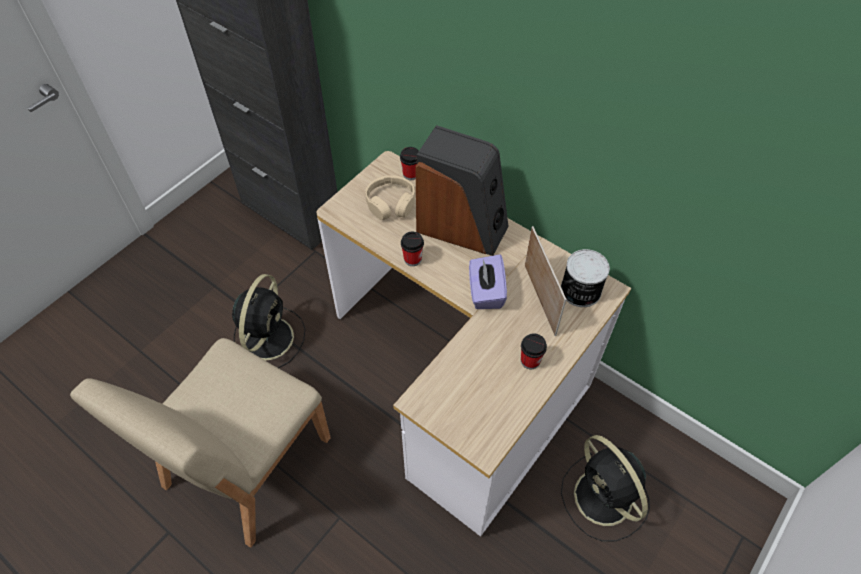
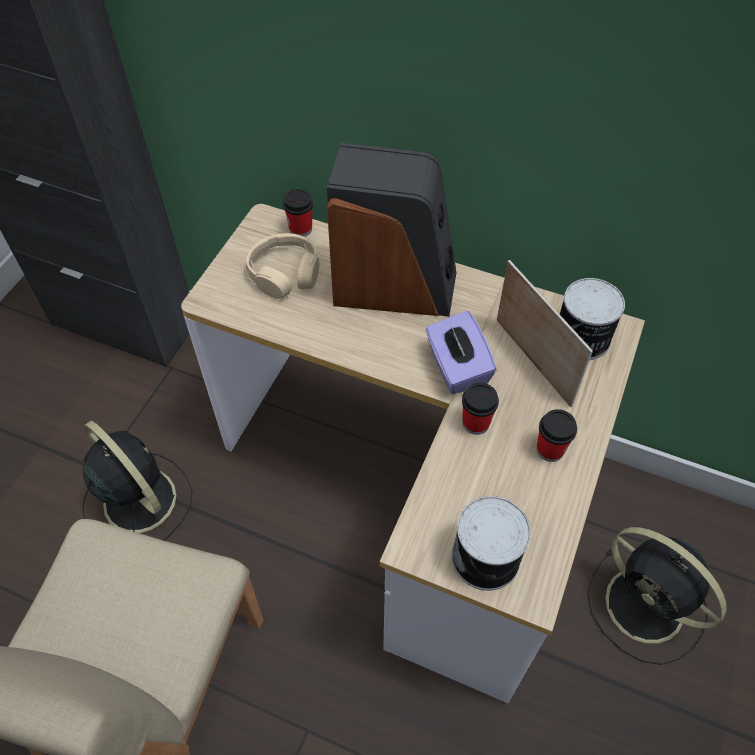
camera: 15 degrees left, 0 degrees up
(269, 336) = (138, 498): black fan -> black fan turned 45 degrees counterclockwise
(412, 259) = (340, 344): cup -> cup (475, 423)
(463, 419) = (487, 558): none -> can

